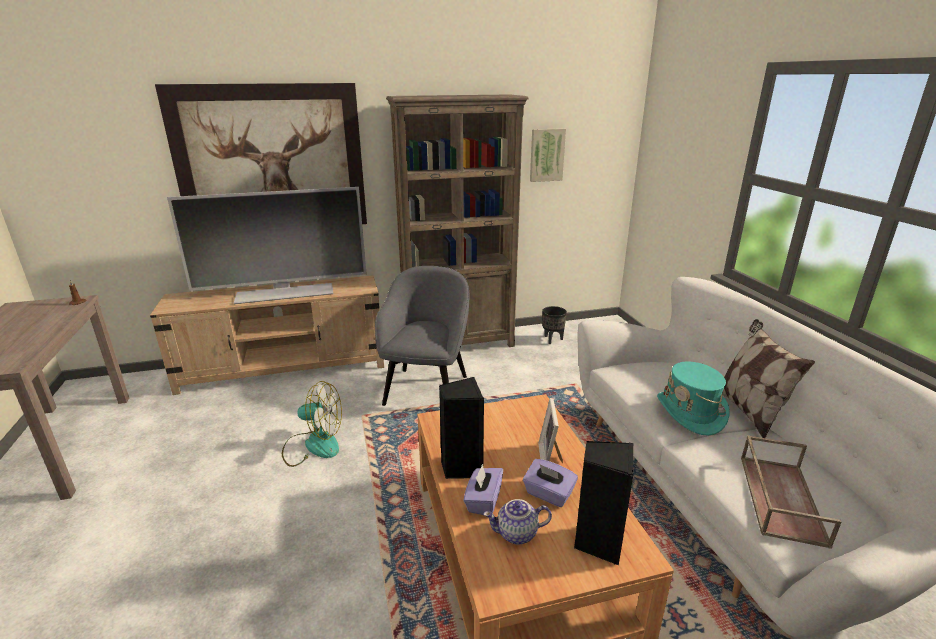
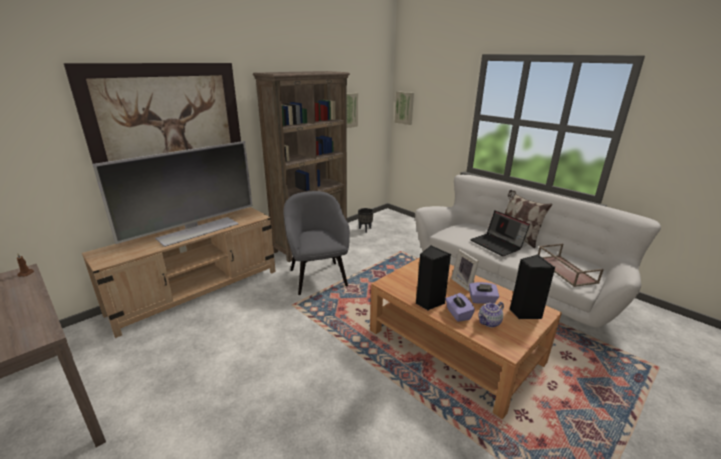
camera: 30 degrees left, 0 degrees up
(313, 445) = (276, 333): fan -> none
(652, 156) = (404, 108): none -> picture
(690, 413) = (497, 244): turquoise hat -> laptop

